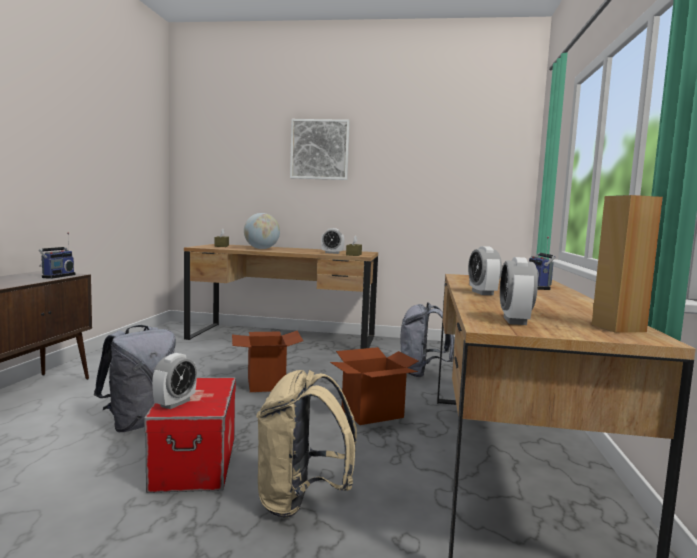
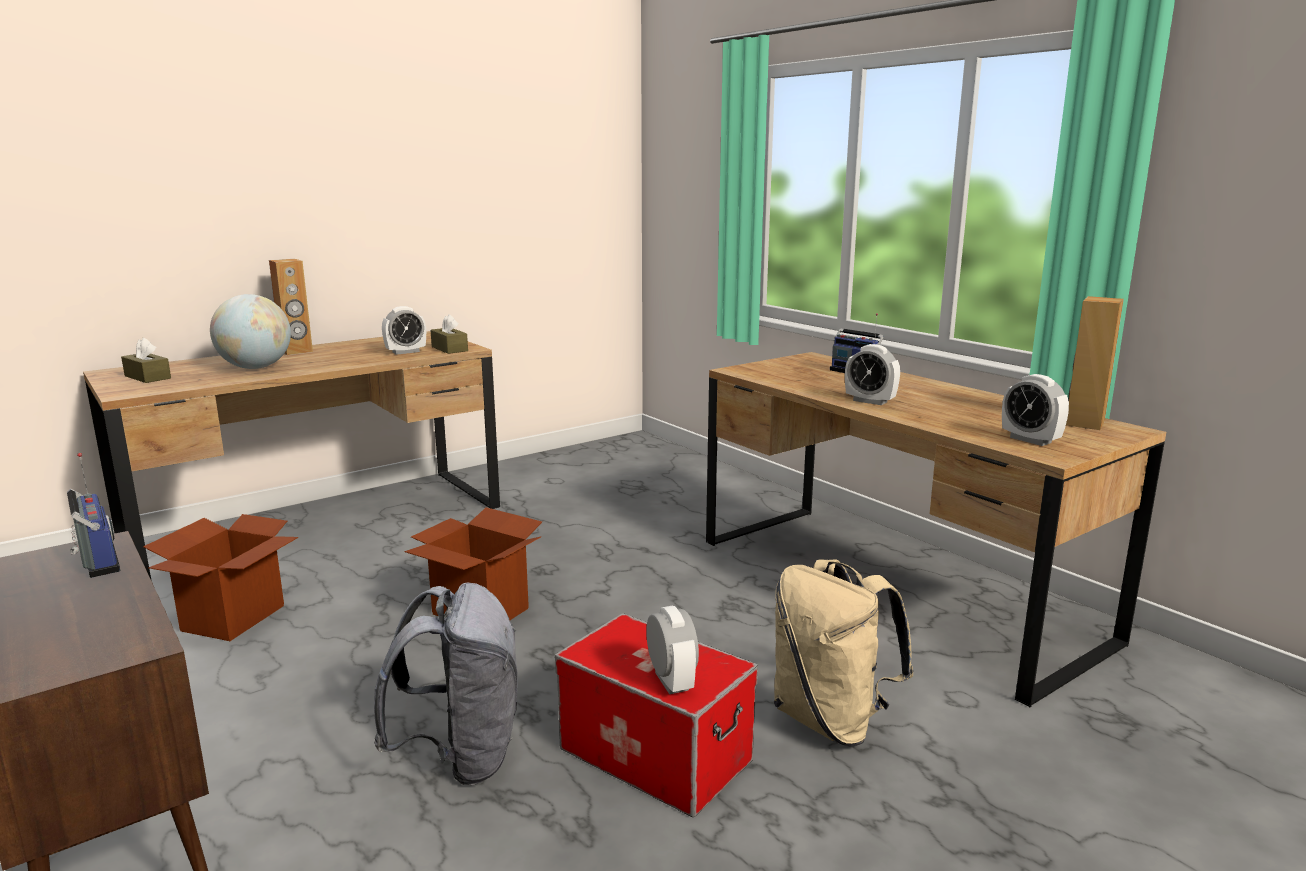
camera: 45 degrees left, 10 degrees up
(295, 248) = (296, 351): none -> brown speaker
(319, 149) = (301, 146): picture -> none
(372, 414) = (684, 590): cardboard box -> cardboard box (233, 618)
(422, 373) = (621, 511): grey backpack -> none

